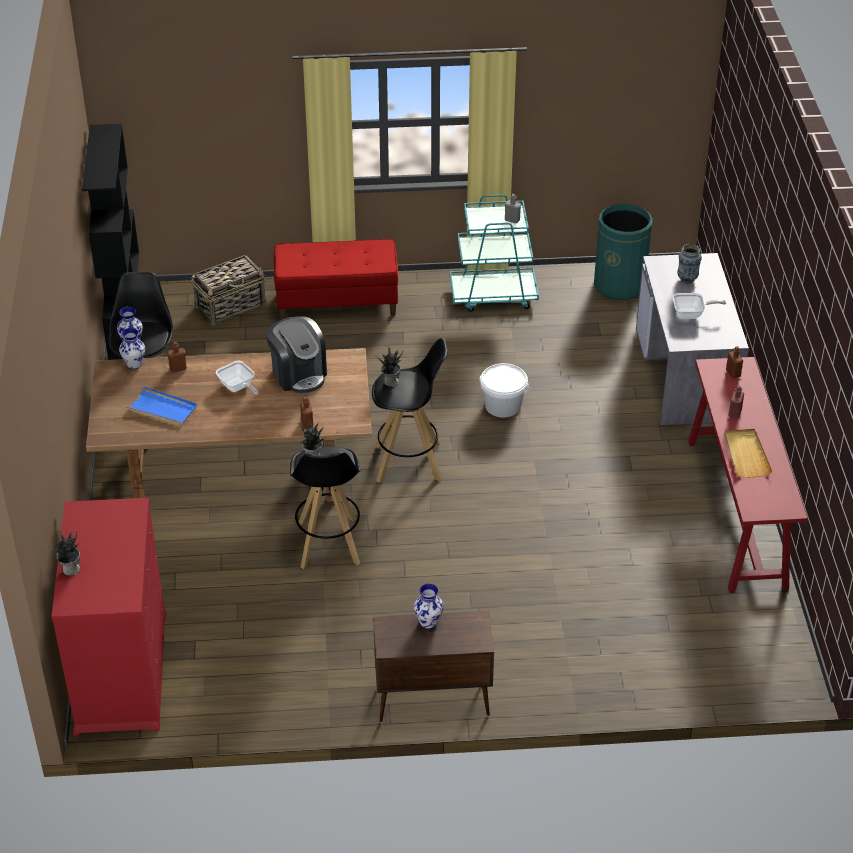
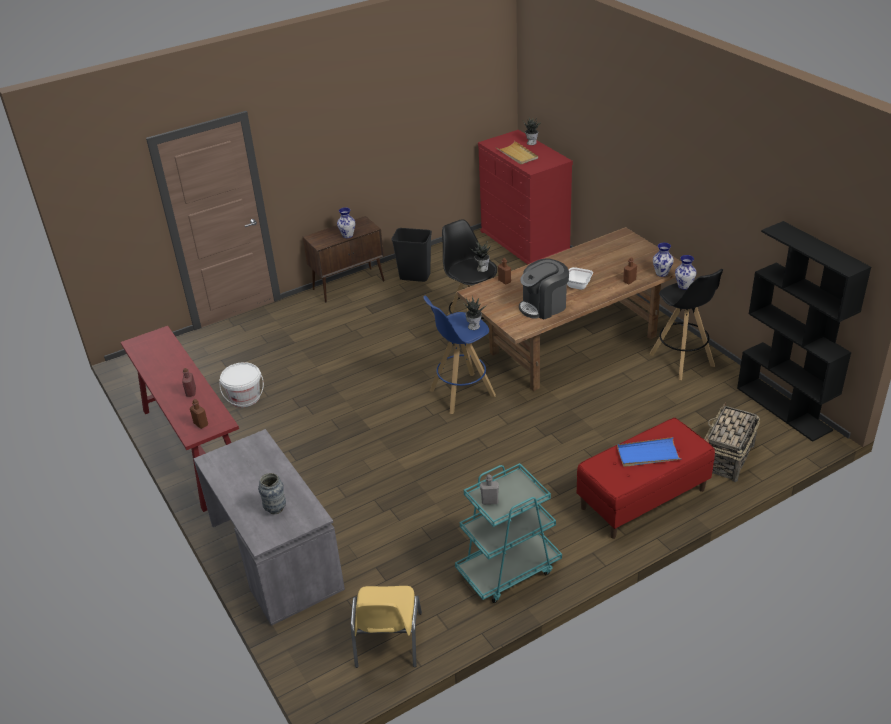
camera: 155 degrees right, 5 degrees down
(163, 409) = (607, 258): blue tray -> blue tray (648, 454)
(298, 374) = (543, 306): coffee machine -> coffee machine turned 60 degrees counterclockwise
(328, 673) = (415, 276): none -> black trash can
(409, 463) = (461, 393): black stool -> blue stool
(503, 405) = (422, 462): white bucket -> white bucket (245, 398)
(619, 285) = (387, 641): green trash can -> yellow chair
(691, 314) = (257, 471): frying pan -> none
(746, 455) = (174, 366): beige tray -> beige tray (517, 154)

